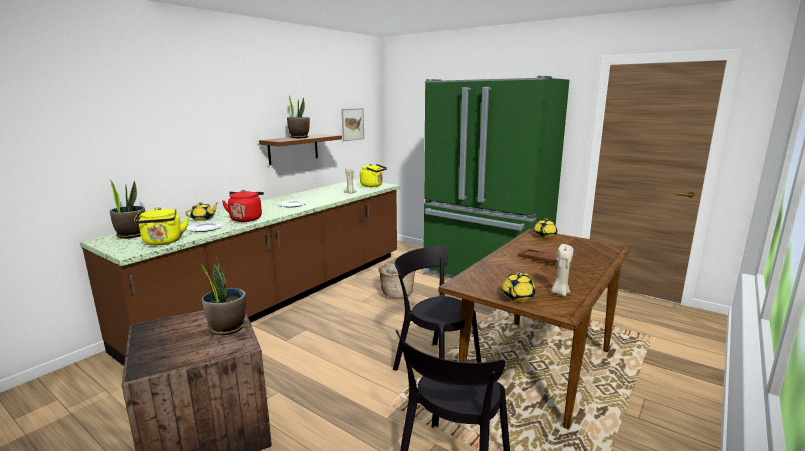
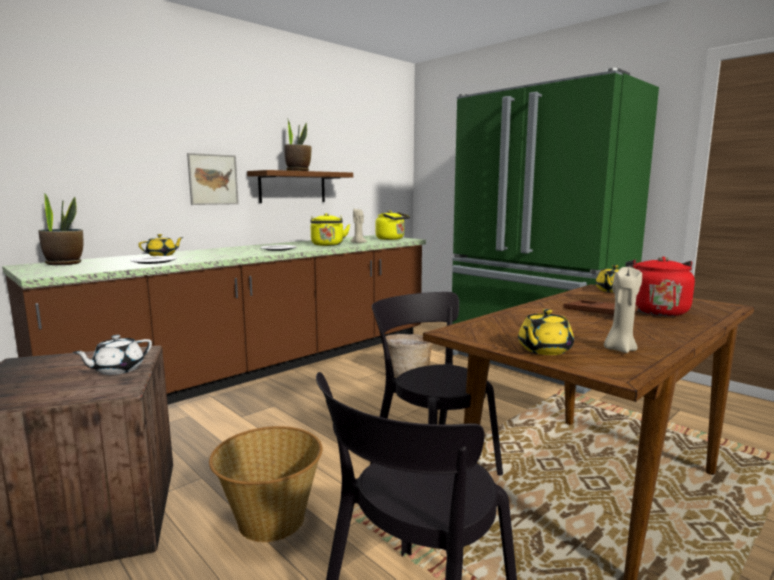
camera: 10 degrees right, 5 degrees down
(163, 242) = (90, 269): yellow kettle -> yellow kettle (327, 245)
(227, 328) = (117, 370): potted plant -> white teapot
(246, 218) = (211, 256): red kettle -> red kettle (655, 311)
(339, 416) = (270, 521): none -> basket
(352, 124) = (373, 166): picture -> picture (213, 179)

